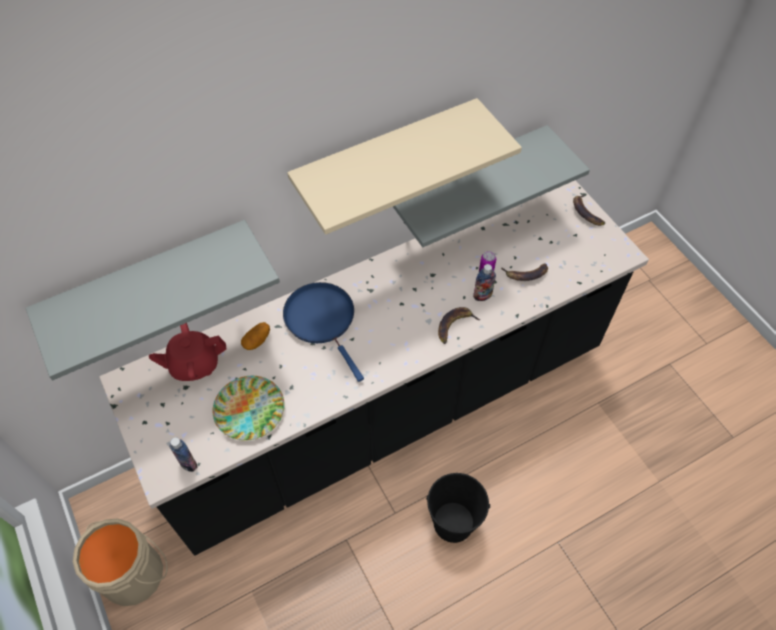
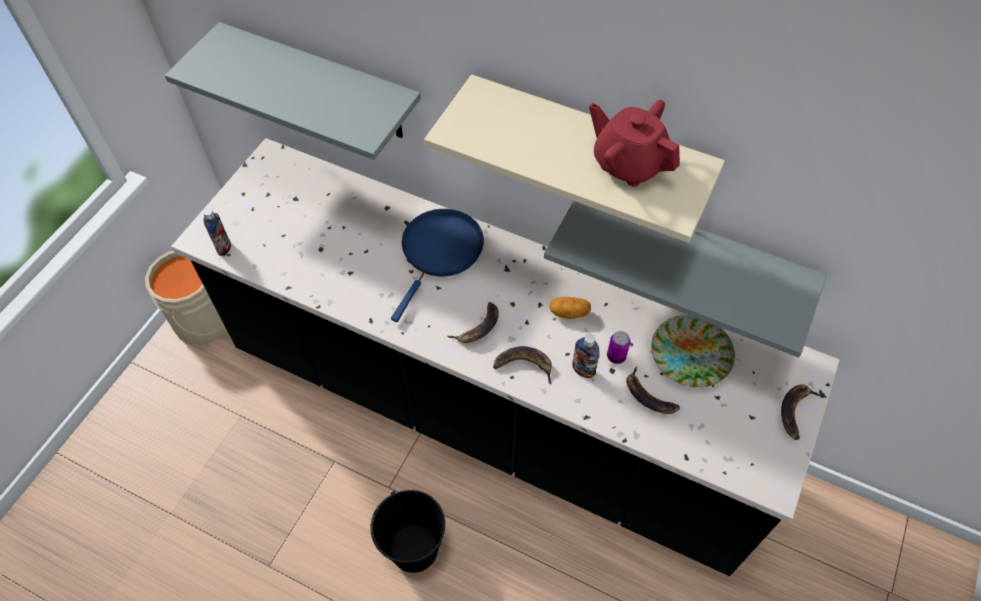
camera: 55 degrees right, 0 degrees up
(194, 364) = (321, 190): red teapot -> red teapot (628, 164)
(250, 410) = (304, 257): plate -> plate (691, 355)
(257, 340) = (379, 217): potato -> potato (569, 312)
(404, 334) = (478, 327): none -> banana

